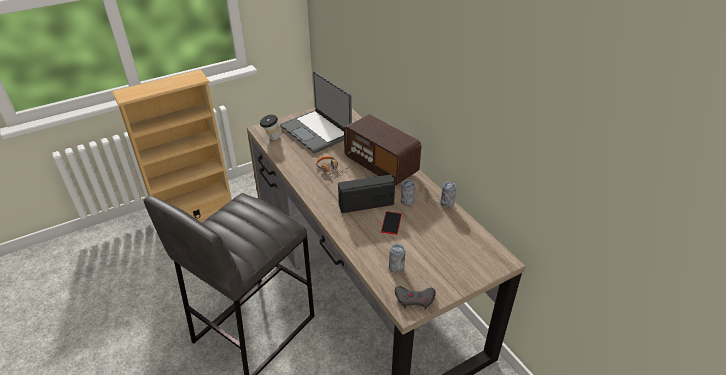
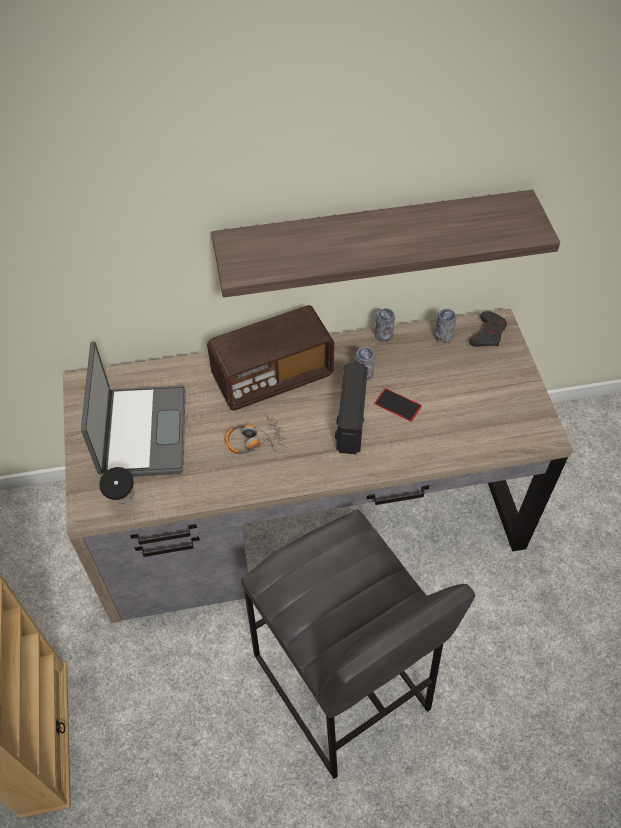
camera: 70 degrees left, 15 degrees up
(317, 131) = (141, 432): laptop -> laptop turned 75 degrees counterclockwise
(396, 267) = (479, 425): can -> can (443, 336)
(415, 299) = (534, 424): grey game controller -> grey game controller (488, 334)
(463, 123) = (373, 236): none -> shelf

